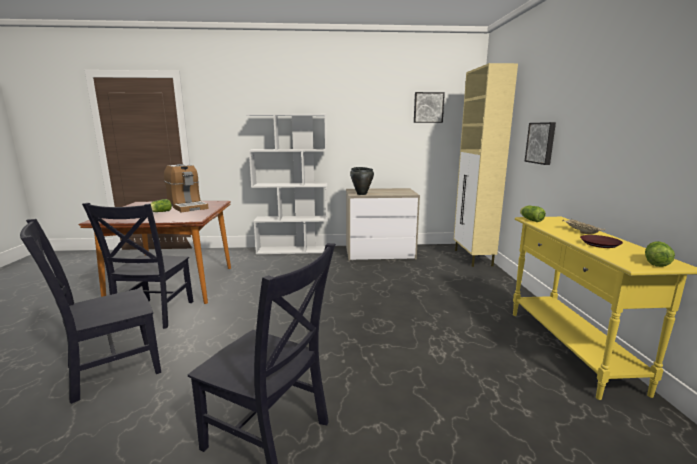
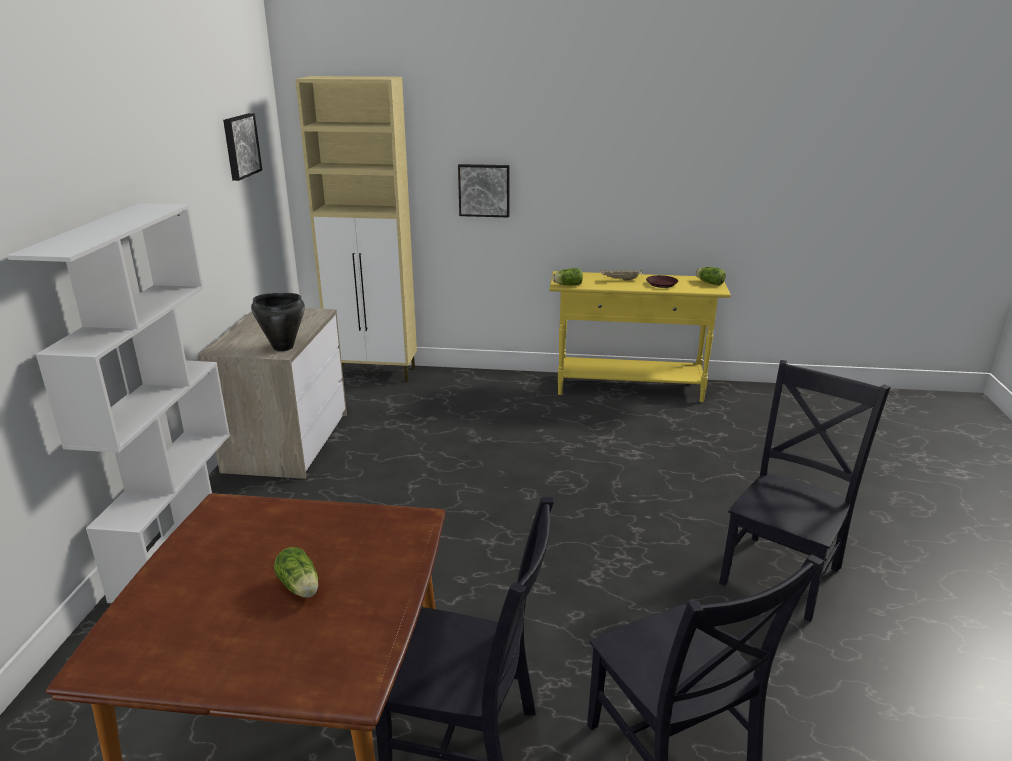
camera: 80 degrees left, 10 degrees up
(187, 206) = (252, 551): coffee machine -> none

